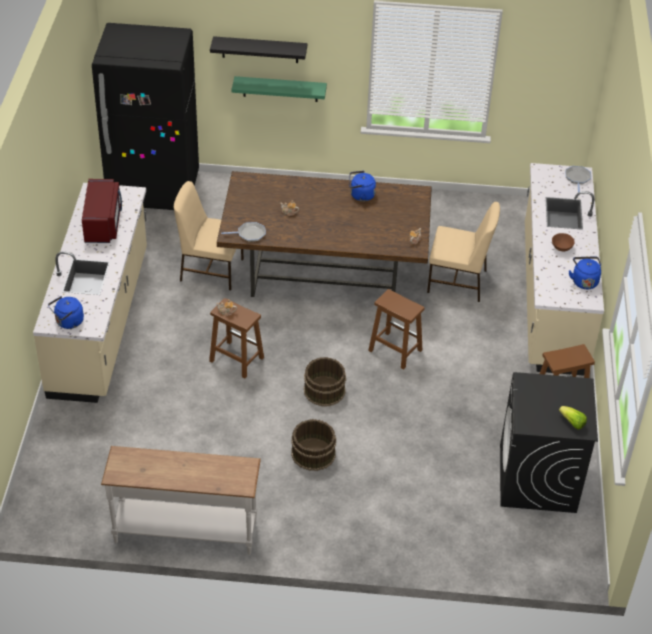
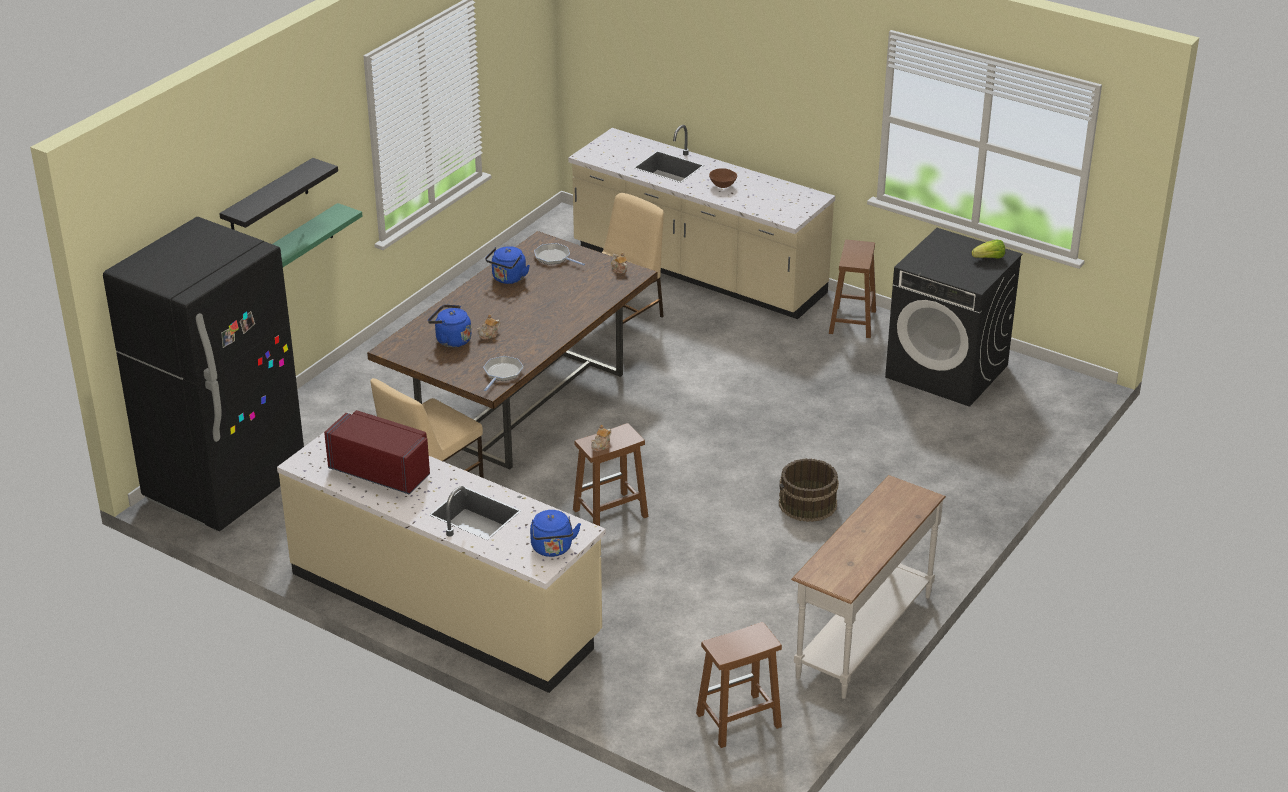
camera: 60 degrees left, 10 degrees down
(323, 390) = (714, 465): brown bucket -> none
(394, 350) = (690, 396): brown stool -> brown stool (737, 721)
(577, 178) = (621, 141): frying pan -> frying pan (554, 258)
(584, 281) = (783, 191): blue kettle -> blue kettle (451, 340)

